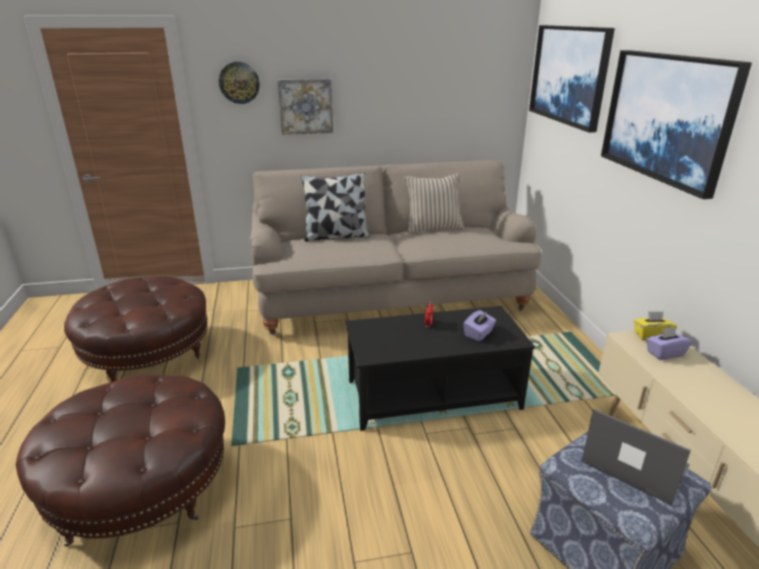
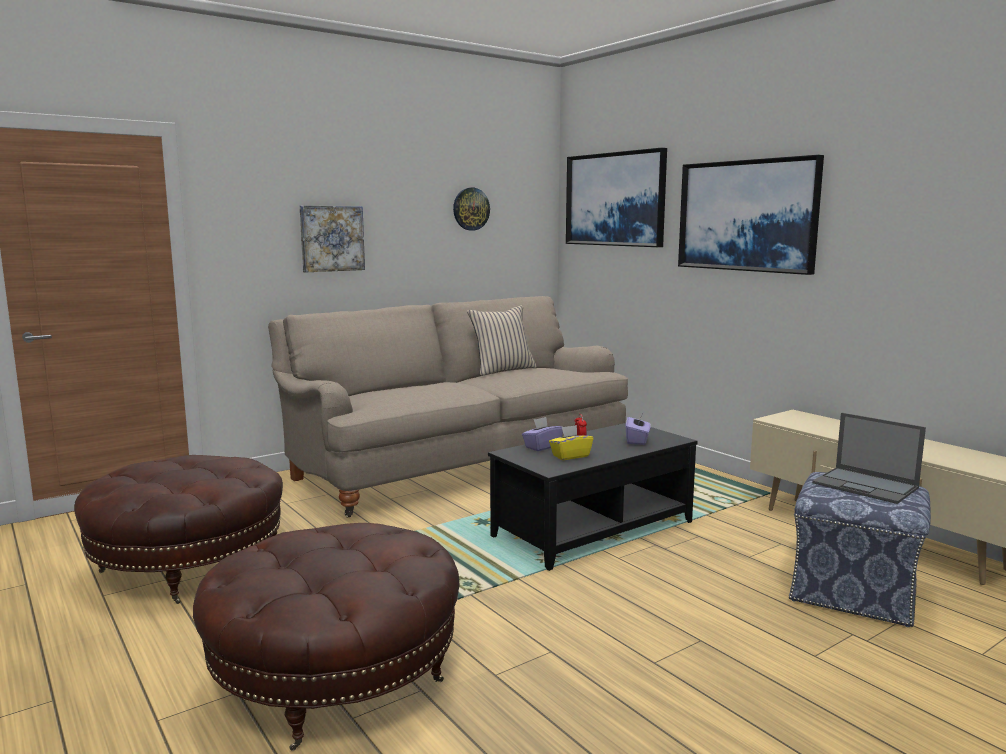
camera: 25 degrees left, 15 degrees down
(239, 83) = (253, 208): wall clock -> wall clock (471, 209)
(336, 236) = (399, 386): pillow -> none
(633, 463) = (866, 486): laptop -> laptop turned 150 degrees counterclockwise
(651, 336) = (789, 415): yellow tissue box -> yellow tissue box (570, 456)
(664, 353) = (813, 423): purple tissue box -> purple tissue box (542, 447)

